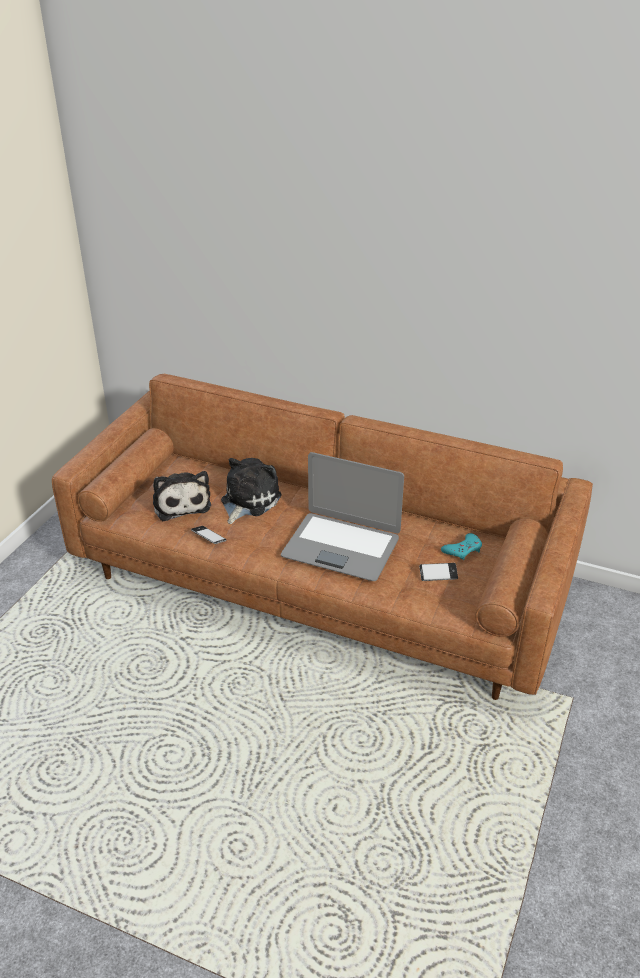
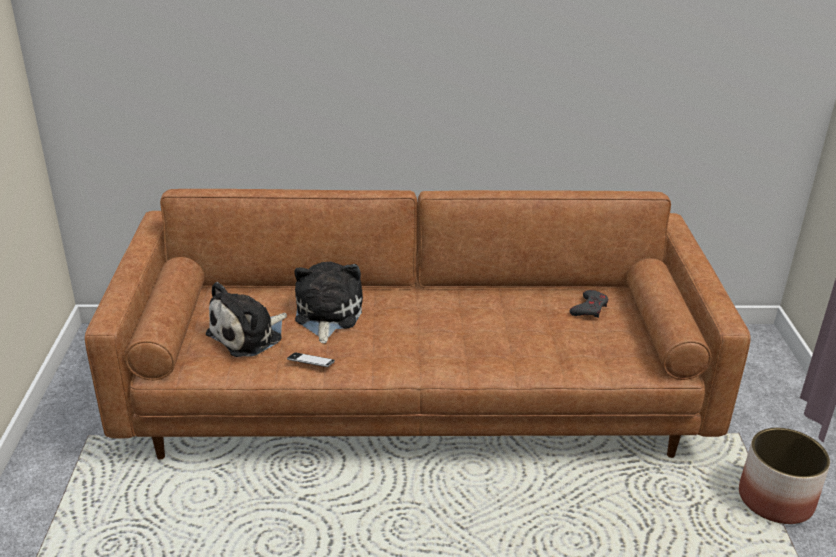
camera: 25 degrees left, 5 degrees down
(181, 503) = (249, 335): plush toy -> plush toy turned 90 degrees clockwise
(341, 547) = (467, 335): laptop -> none
(438, 574) = (585, 337): phone -> none
(463, 550) = (589, 308): turquoise game controller -> grey game controller
(561, 765) = (776, 499): none -> planter

